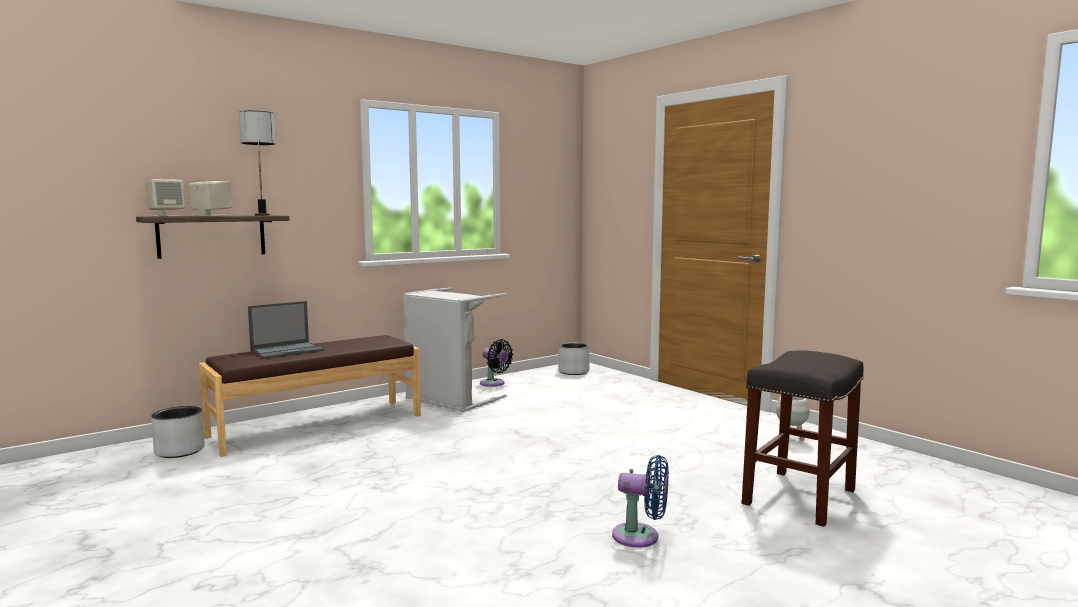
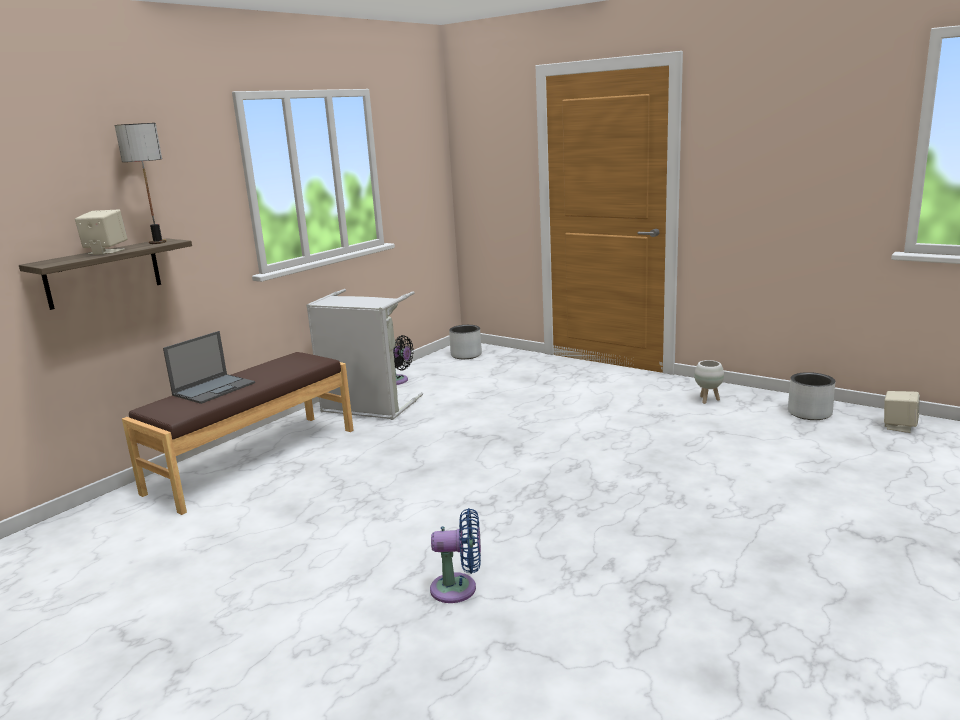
camera: 15 degrees left, 10 degrees up
(166, 216) = (60, 261): beige speaker -> beige speaker (898, 426)
(180, 451) = (127, 516): grey planter -> grey planter (809, 413)
(640, 537) = (650, 520): blue fan -> blue fan (458, 588)
(799, 496) = (748, 456): grey stool -> none

